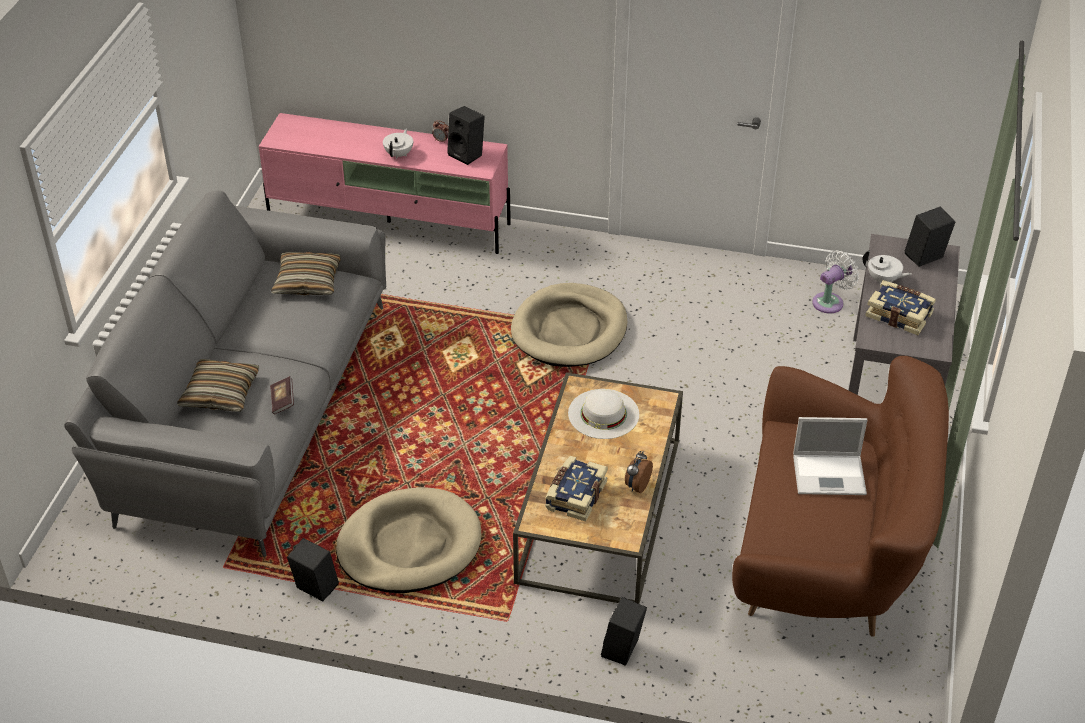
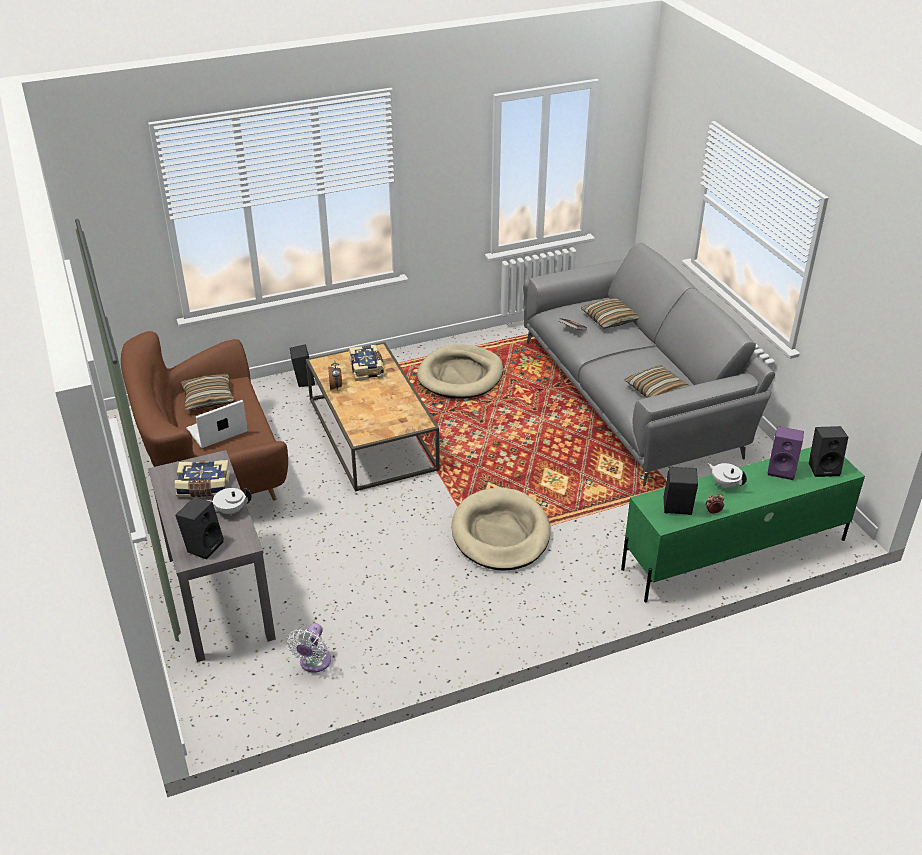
camera: 145 degrees right, 5 degrees down
(314, 589) = (485, 341): black speaker -> black speaker (824, 468)
(335, 143) = (782, 470): none -> purple speaker
(390, 222) = (733, 554): pink tv stand -> green tv stand
(399, 154) = (725, 484): white teapot -> white teapot turned 150 degrees clockwise
(603, 414) = (391, 414): white hat -> none
(815, 535) = (208, 398): none -> pillow

